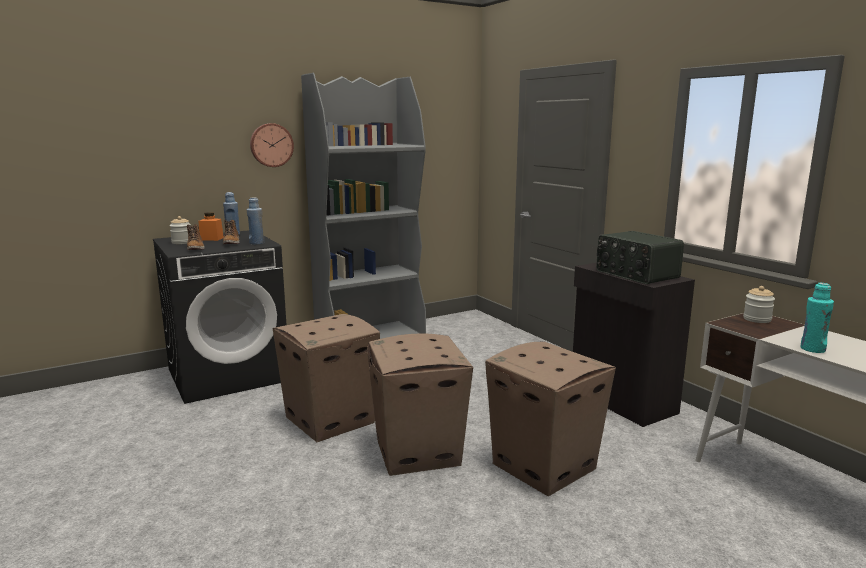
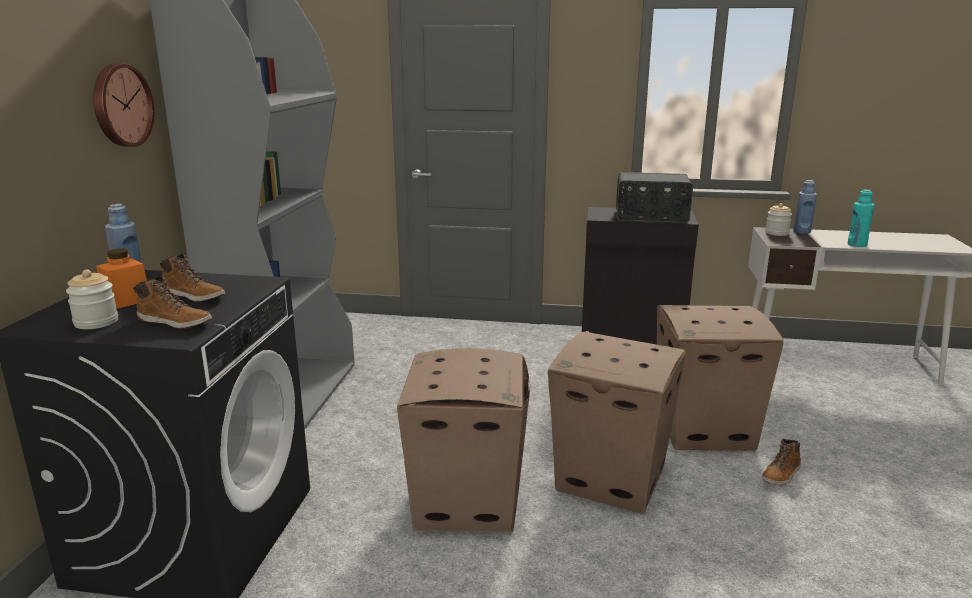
camera: 50 degrees left, 5 degrees up
(257, 243) = (241, 285): blue bottle -> blue bottle (801, 232)
(527, 517) = (781, 474): none -> boot

